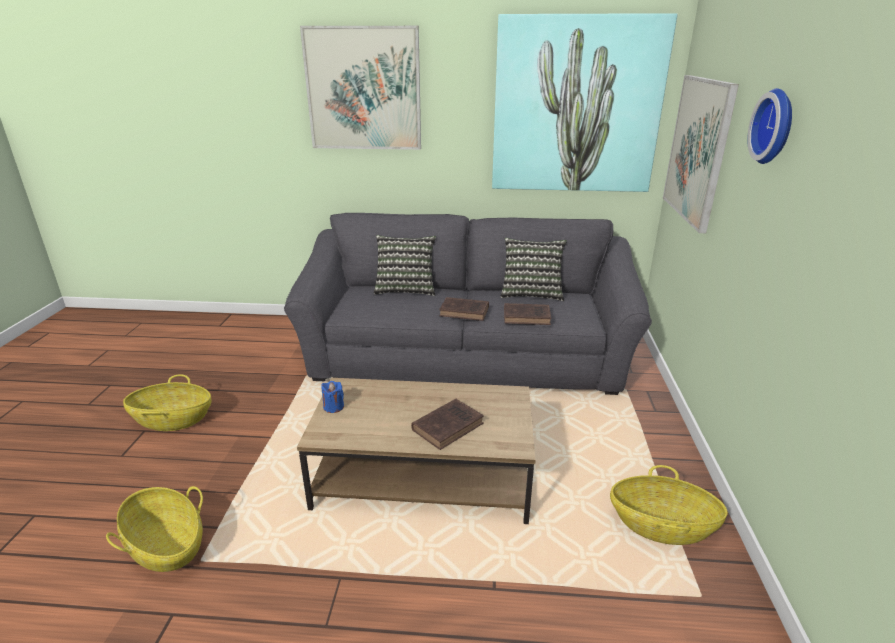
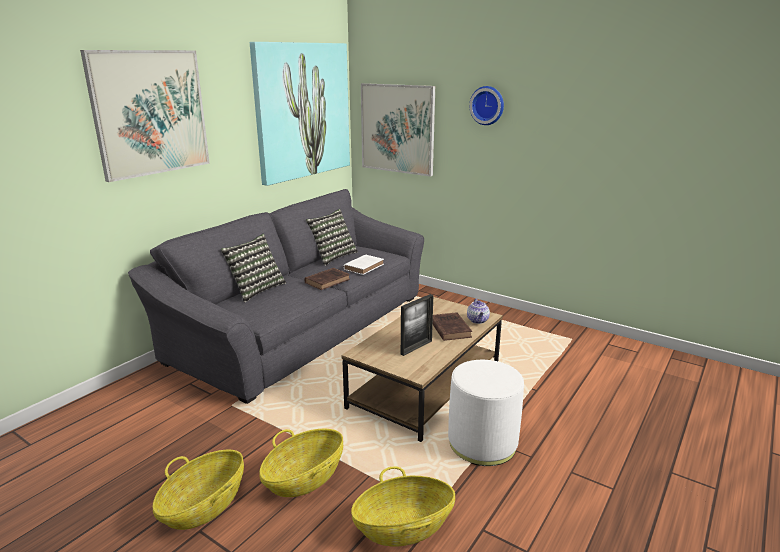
camera: 60 degrees left, 5 degrees down
(332, 564) = (482, 443): none -> white ottoman
(333, 407) = (386, 361): blue candle -> none
(380, 416) = (416, 347): none -> picture frame
(494, 442) = (478, 320): none -> teapot
(528, 317) = (364, 266): brown book -> white book
(661, 526) = (525, 330): basket -> basket (304, 478)

